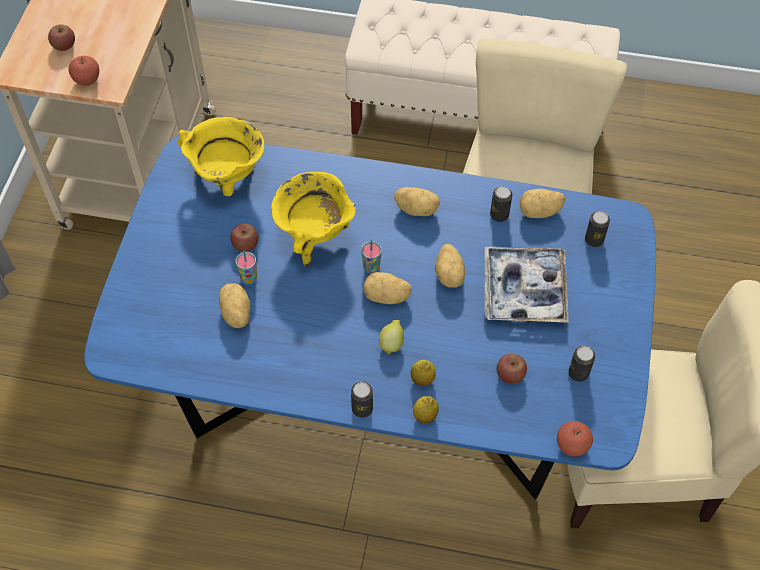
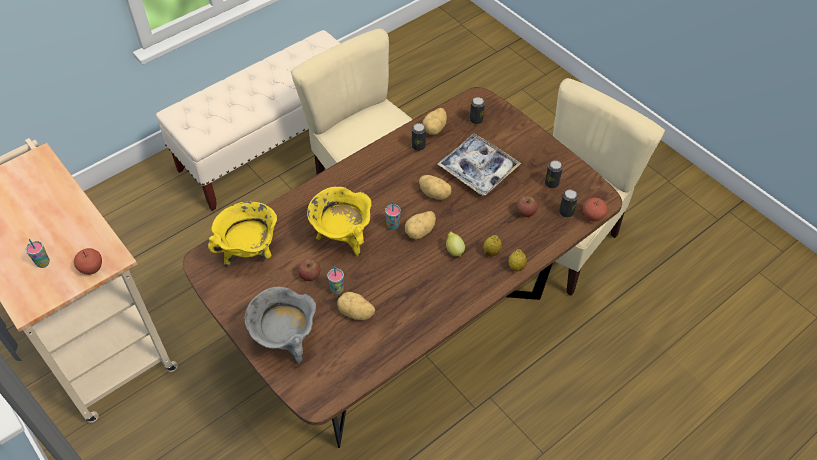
camera: 50 degrees left, 5 degrees down
(64, 45) = (43, 263): apple -> cup
(155, 281) = (286, 341): none -> grey cooking pot
(362, 409) = (484, 293): can -> can (566, 212)
(378, 399) = (408, 329): blue dining table -> brown dining table
(417, 209) = (375, 178): potato -> none

